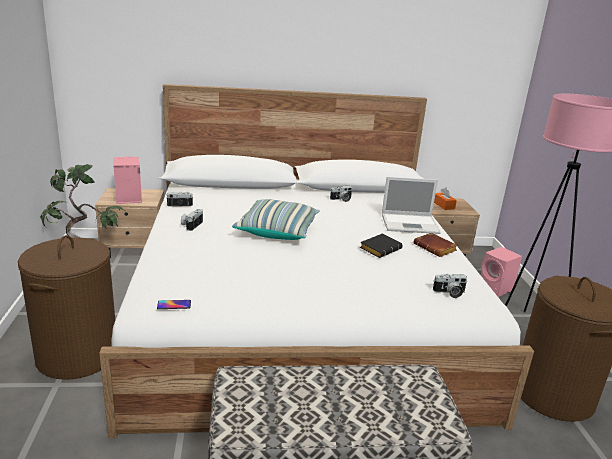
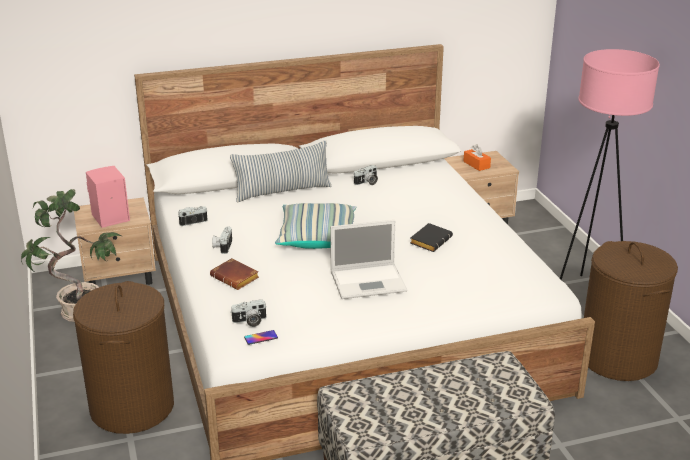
camera: 10 degrees left, 5 degrees up
(267, 195) = (282, 191): none -> pillow
(411, 224) = (452, 203): laptop -> laptop (369, 281)
(436, 248) = (486, 230): brown book -> brown book (236, 278)
(449, 293) = (510, 279): camera -> camera (250, 321)
(496, 289) = (548, 254): pink speaker -> none

